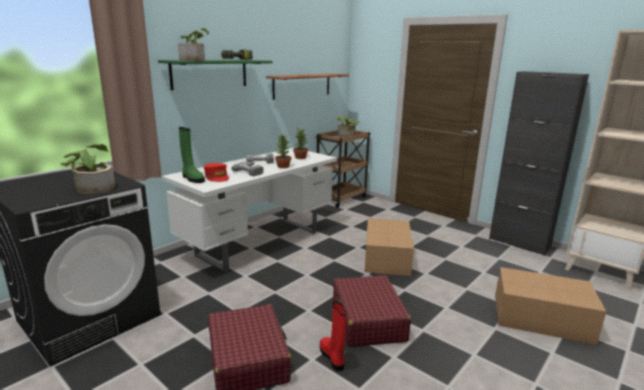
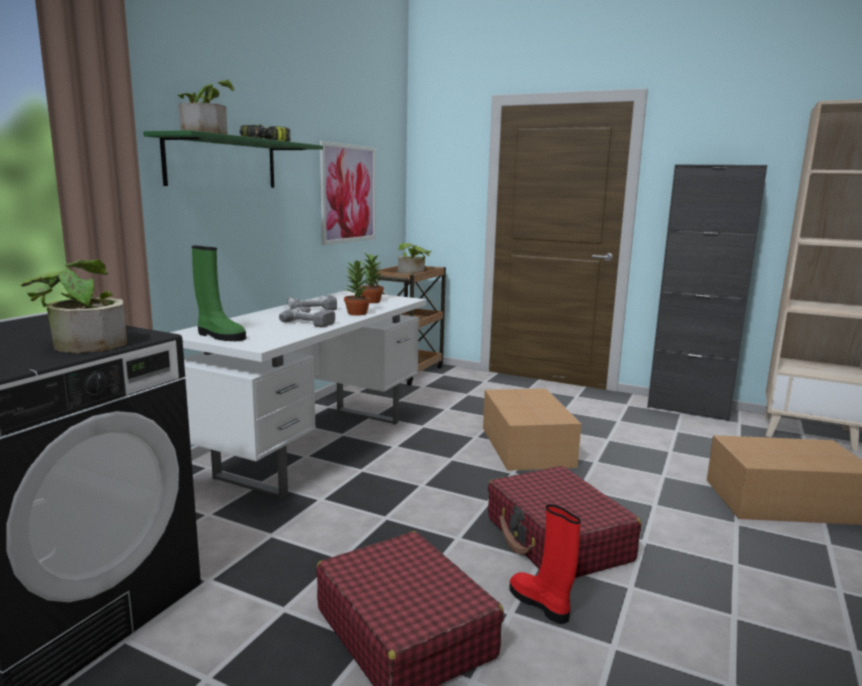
camera: 15 degrees left, 5 degrees down
(217, 177) = (262, 332): red cap -> none
(302, 85) = (348, 194): shelf -> picture

